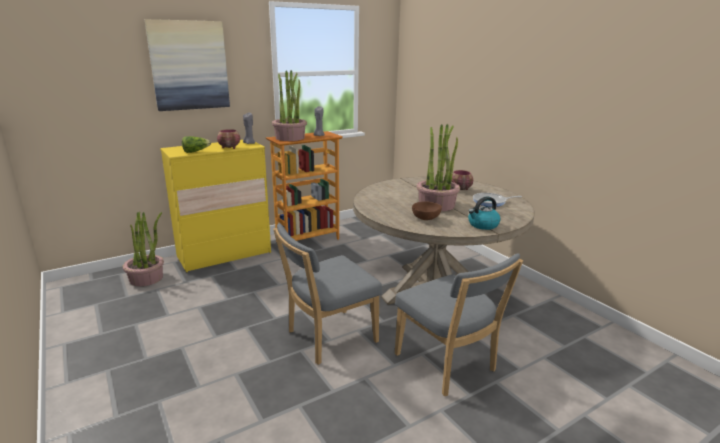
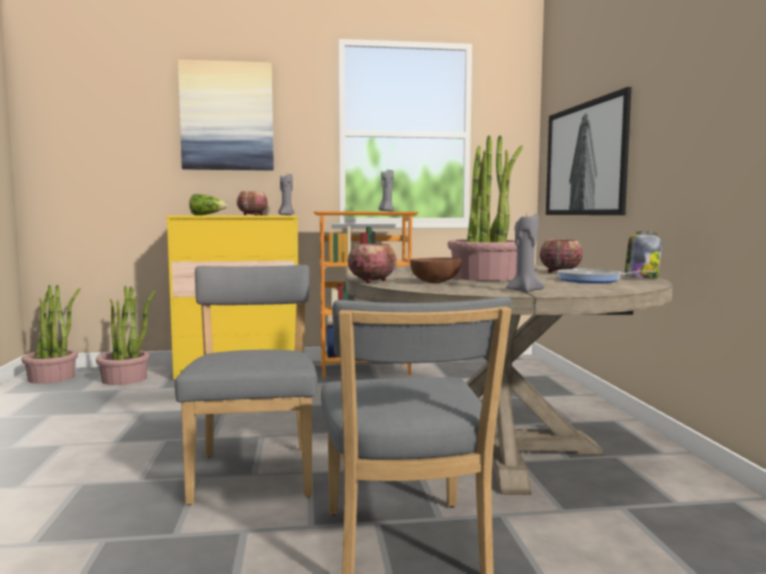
camera: 25 degrees right, 15 degrees down
(290, 138) = (343, 211): potted plant -> potted plant (52, 377)
(328, 337) = (254, 472): grey chair -> grey chair turned 90 degrees clockwise
(392, 222) = (373, 281): none -> bowl
(444, 101) = (586, 159): none -> picture
(482, 225) = (524, 291): kettle -> grey candle
(507, 195) = (641, 278): none -> jar

